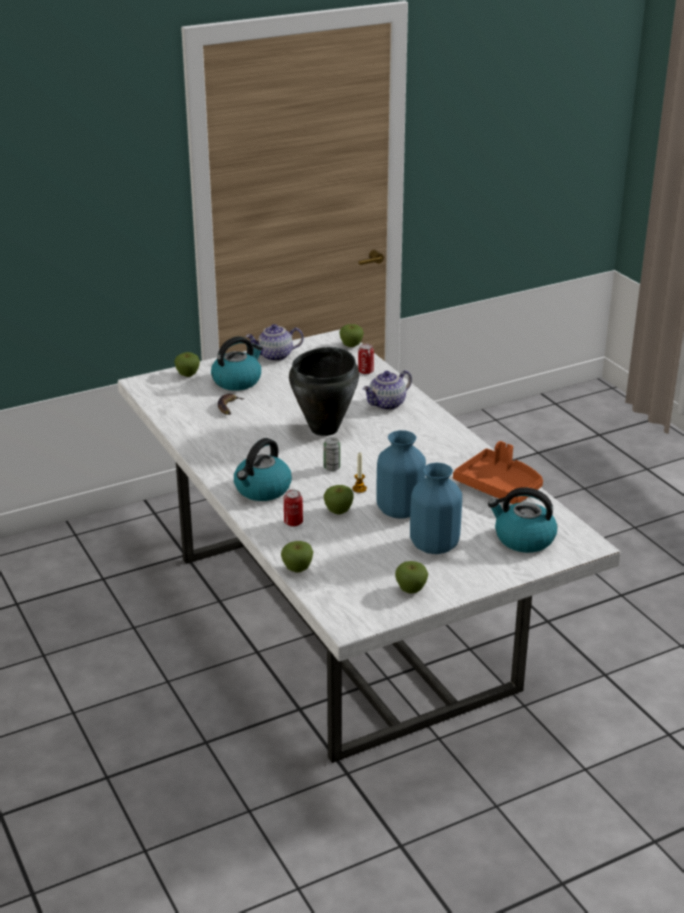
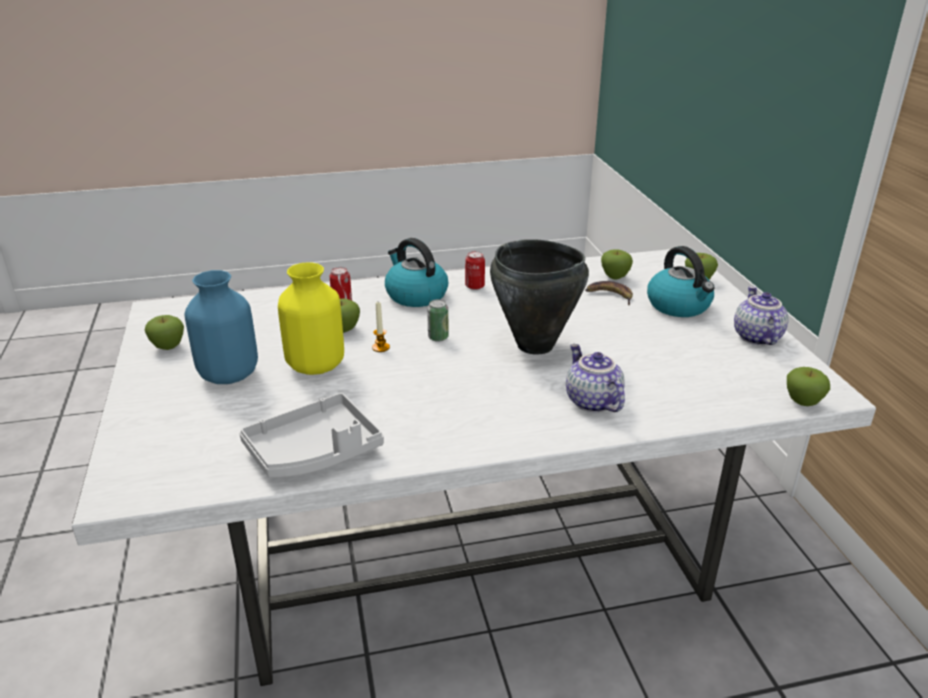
camera: 105 degrees right, 0 degrees up
(297, 569) = (262, 296): apple -> apple (615, 277)
(365, 371) = (705, 401): can -> can (474, 286)
(400, 511) = (315, 365): blue vase -> yellow vase
(499, 486) = (314, 452): orange tray -> grey tray
(523, 539) = (181, 441): kettle -> none

